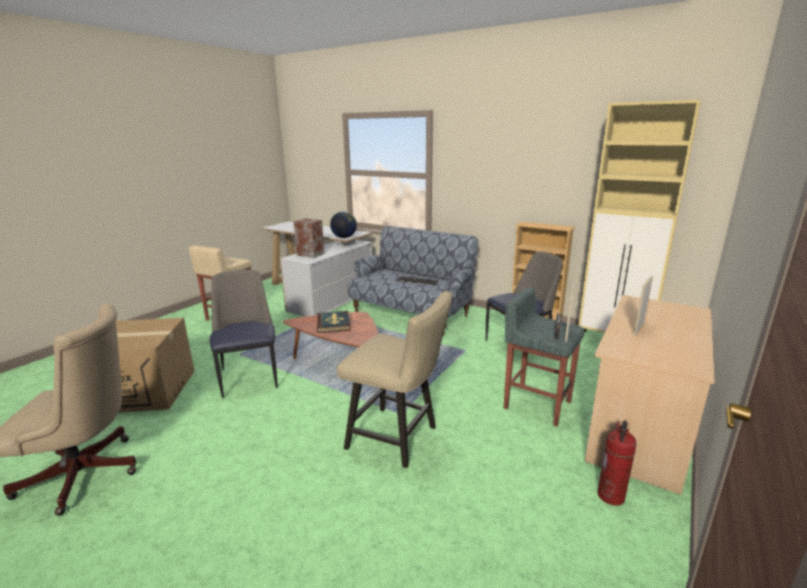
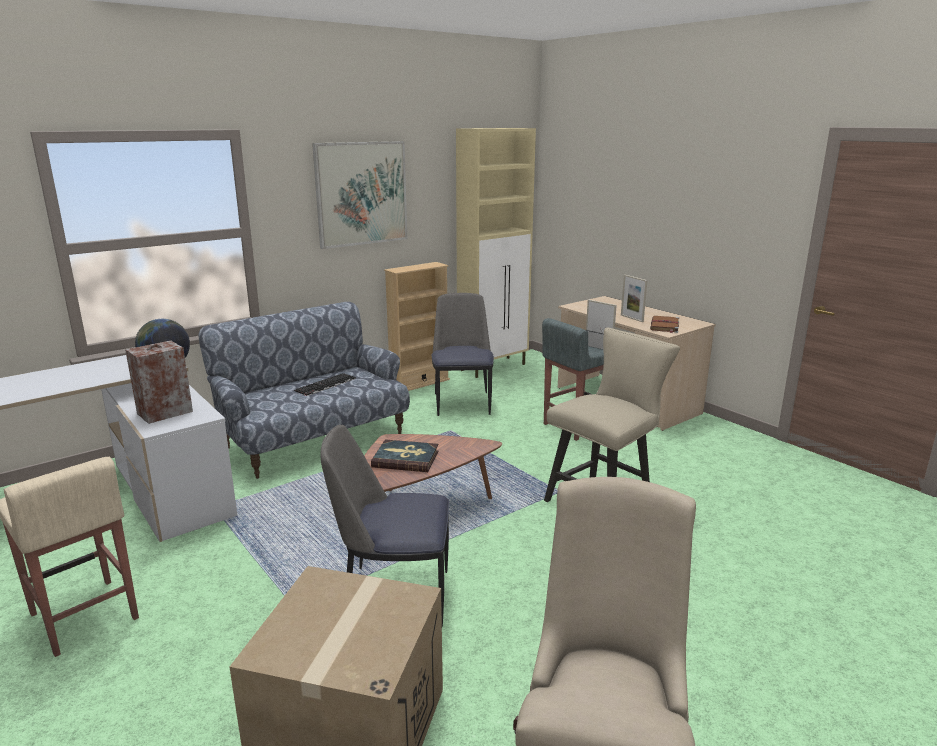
camera: 70 degrees left, 0 degrees up
(511, 159) = (361, 193): none -> picture
(611, 496) = (700, 434): fire extinguisher -> none
(638, 348) = (664, 326): none -> brown book

